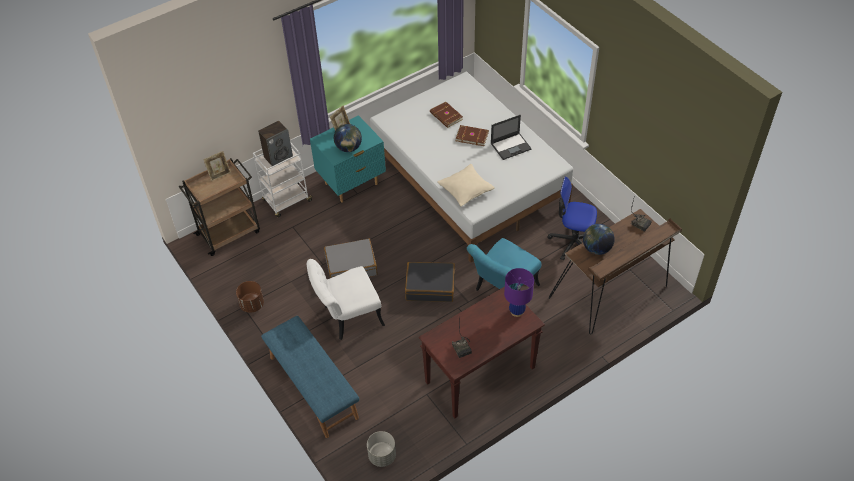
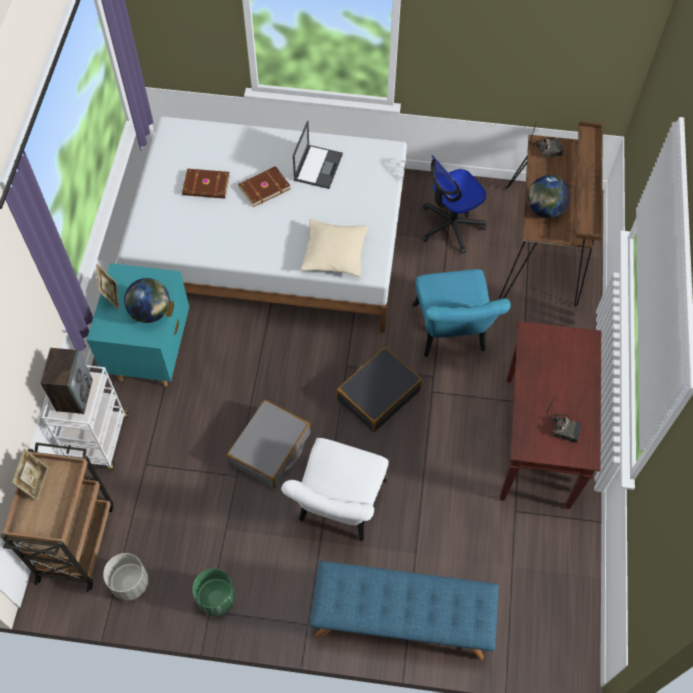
camera: 50 degrees left, 10 degrees up
(252, 305) = (216, 598): brown planter -> green planter
(382, 456) = (555, 619): grey planter -> grey planter (129, 583)
(516, 311) = (562, 341): purple table lamp -> none

